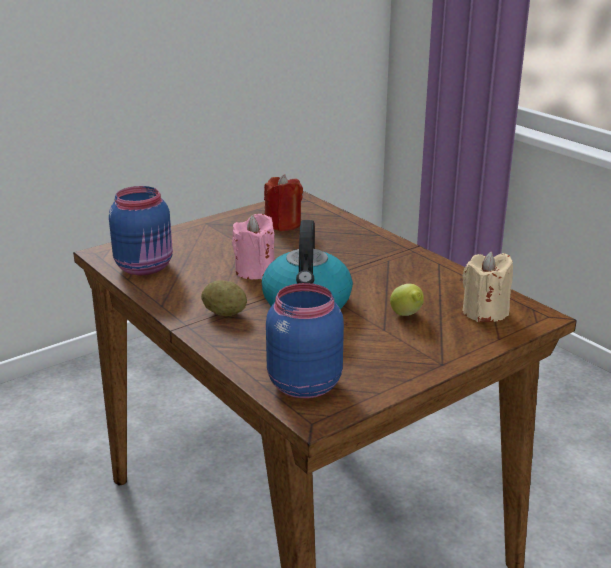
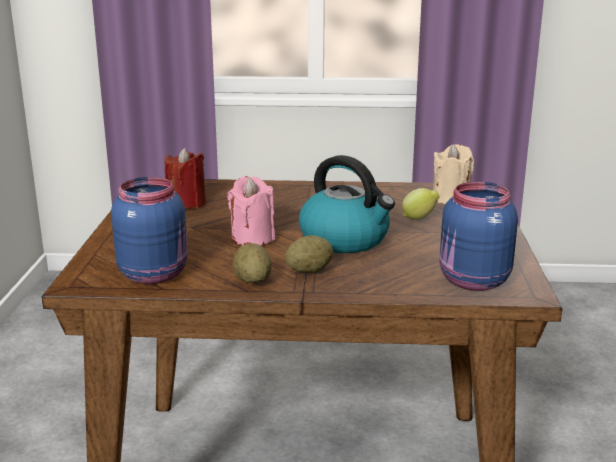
camera: 50 degrees left, 5 degrees down
(180, 301) = (253, 280): none -> potato

